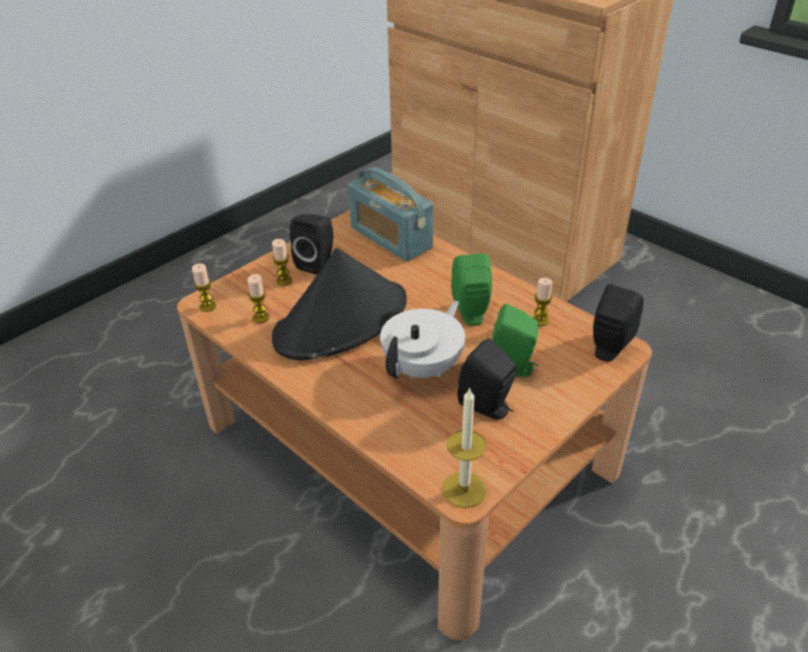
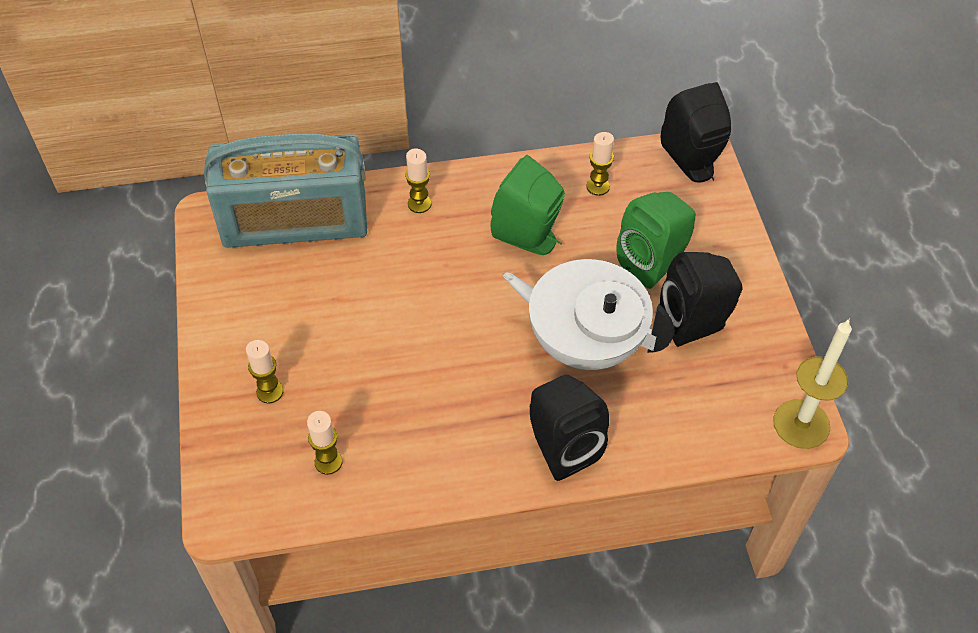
camera: 55 degrees left, 15 degrees up
(207, 306) = (238, 516): candle -> candle (419, 204)
(317, 263) = (268, 331): black speaker -> black speaker (560, 446)
(342, 320) = (421, 373): black hat -> none
(424, 367) = (584, 342): white teapot -> white teapot turned 45 degrees counterclockwise

